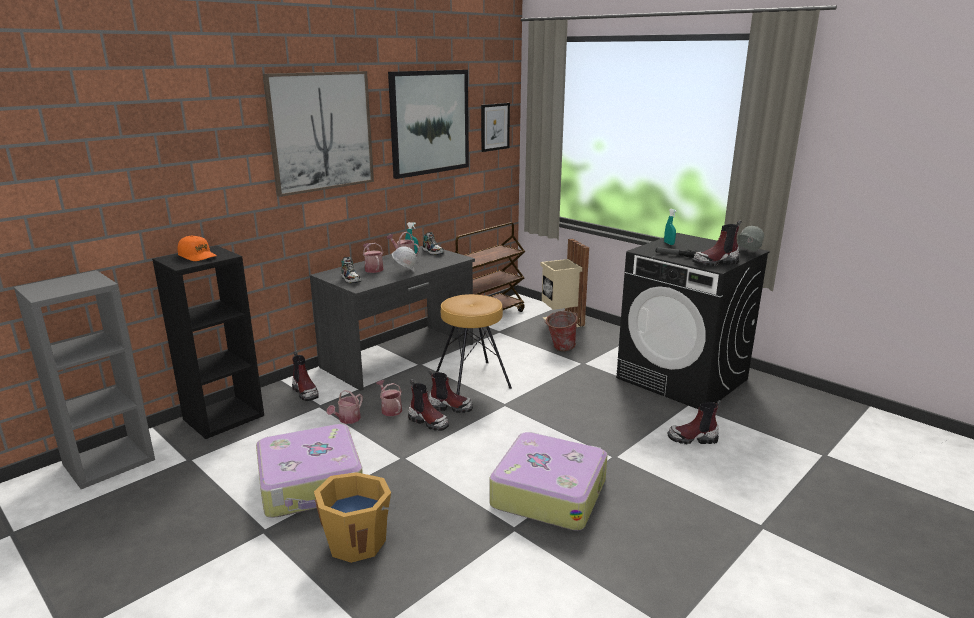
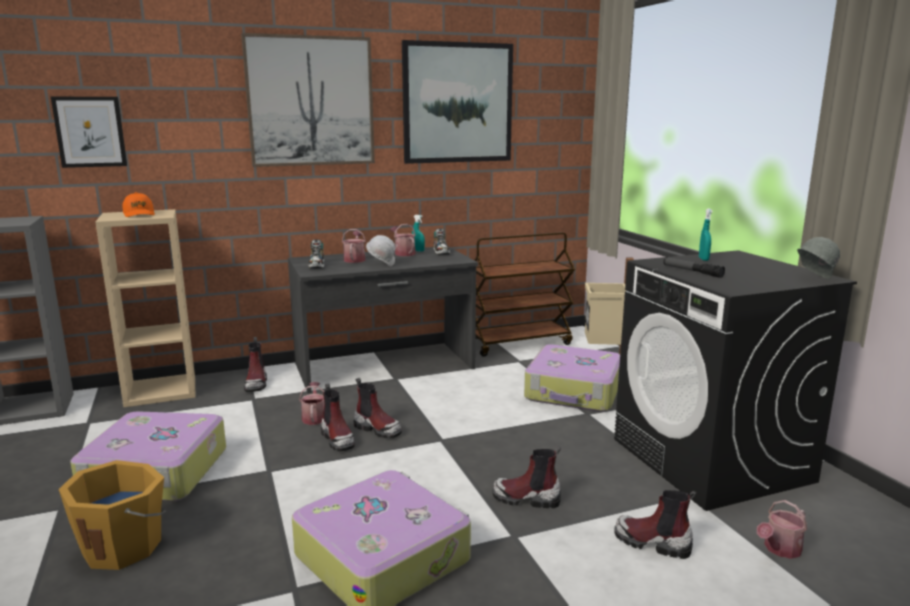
camera: 25 degrees right, 5 degrees down
(224, 417) = (162, 391): black bookcase -> beige bookcase
(347, 420) = (262, 418): watering can -> watering can (779, 549)
(472, 379) = (434, 405): brown stool -> none
(494, 127) = (554, 116): picture -> picture (90, 132)
(560, 348) = (574, 391): bucket -> suitcase
(716, 262) = (739, 284): boot -> boot (526, 499)

